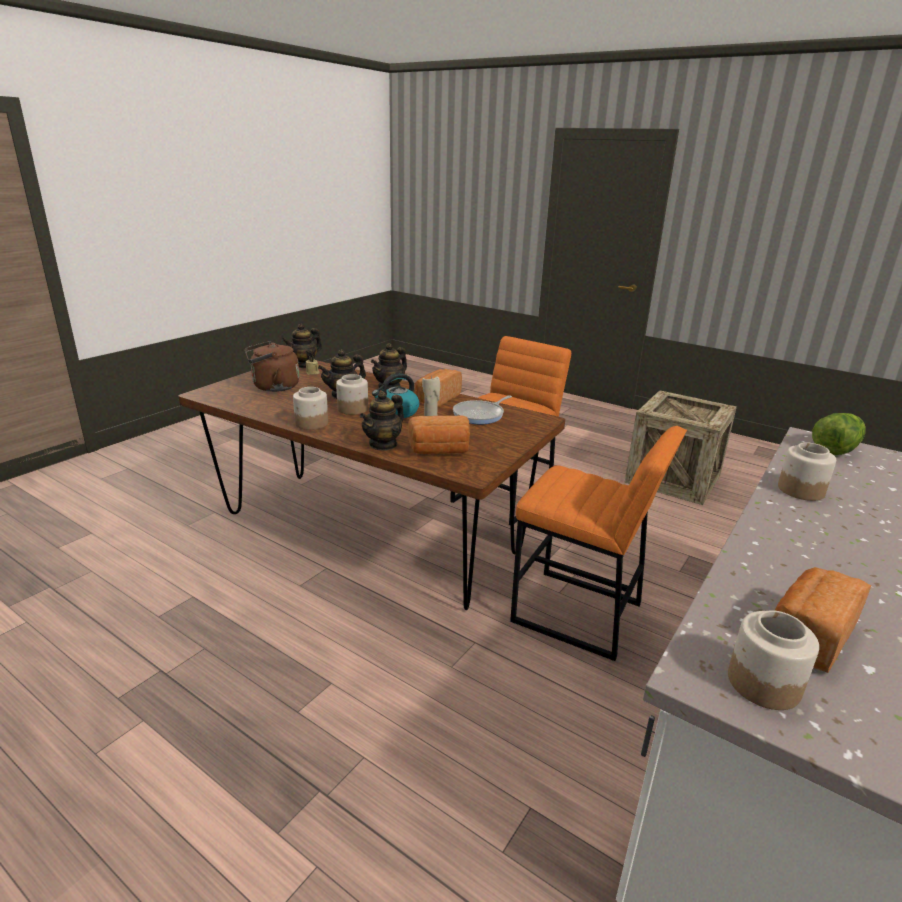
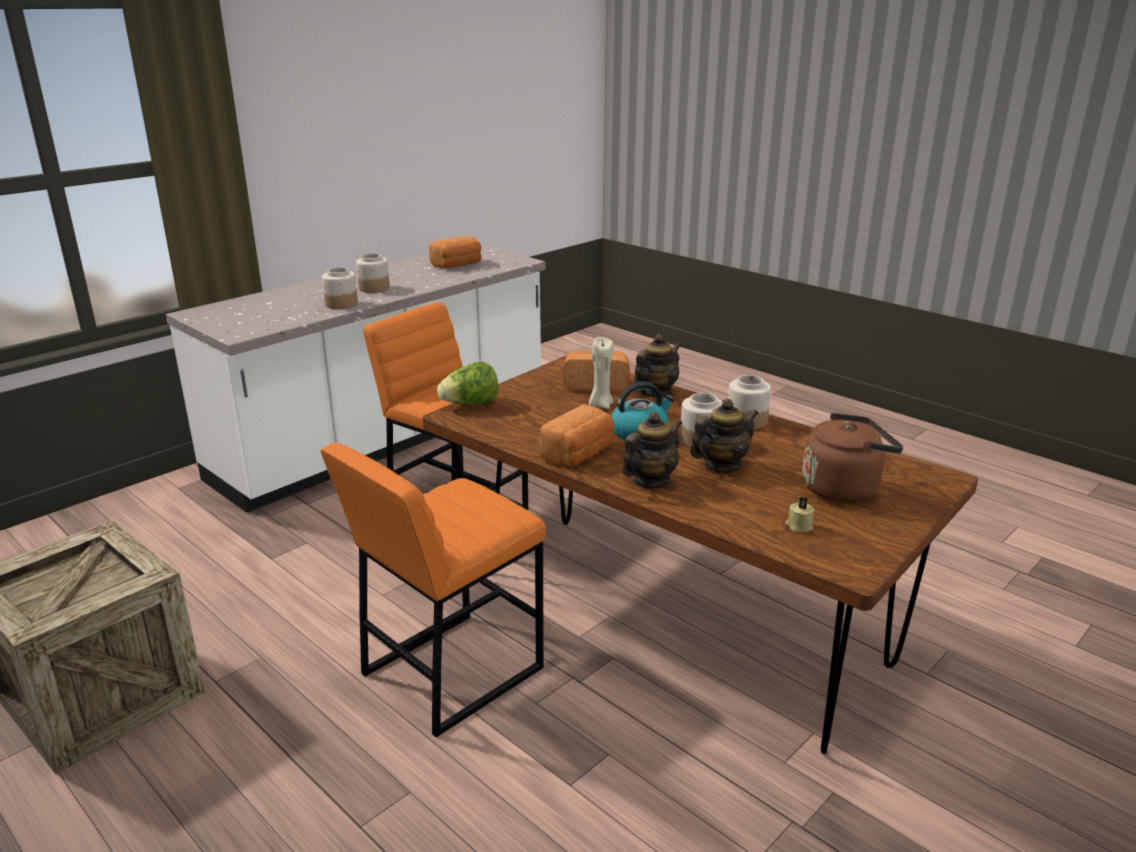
camera: 170 degrees left, 0 degrees up
(304, 364) = (830, 555): teapot -> none
(480, 415) = (529, 424): frying pan -> none
(763, 683) = (498, 259): jar -> jar (374, 288)
(835, 449) = (240, 325): lettuce -> lettuce (470, 404)

